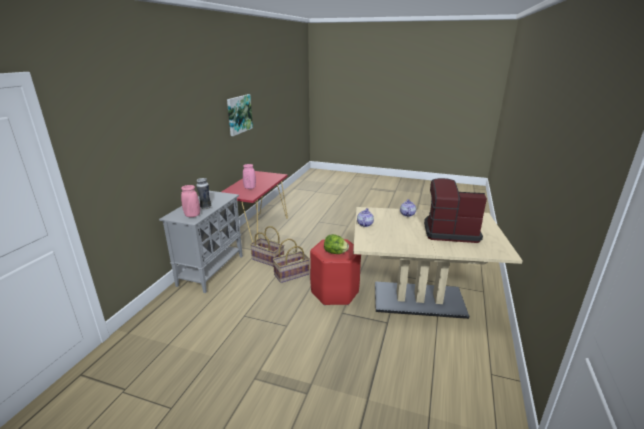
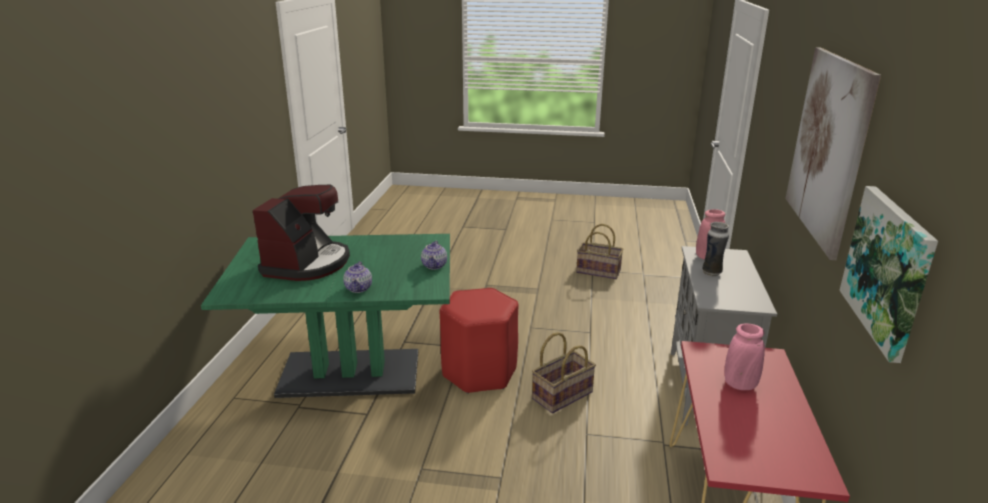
camera: 170 degrees right, 0 degrees up
(196, 107) = (828, 147): none -> picture
(267, 260) = (627, 422): basket -> basket (598, 271)
(335, 253) = (478, 297): lettuce -> none
(418, 300) = (350, 374): beige dining table -> green dining table
(449, 231) = (307, 264): coffee machine -> coffee machine turned 75 degrees counterclockwise

